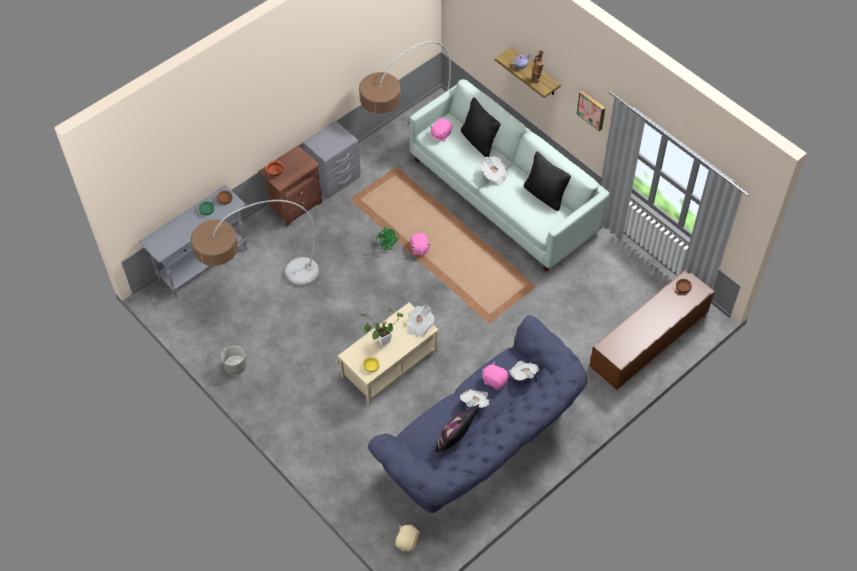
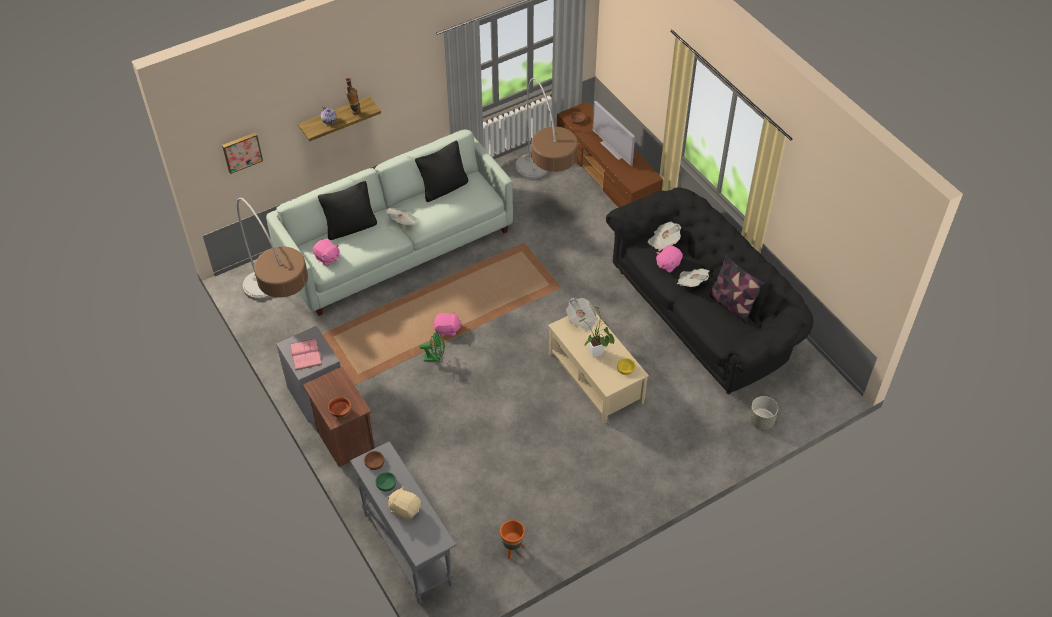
camera: 80 degrees left, 5 degrees down
(210, 331) = (512, 549): none -> orange planter
(235, 366) = (569, 526): grey planter -> grey planter (761, 421)
(259, 288) = (461, 491): floor lamp -> floor lamp (544, 199)
(328, 140) = (305, 354): none -> pink book
(407, 541) = (809, 392): beige plush toy -> beige plush toy (405, 509)
(483, 444) = (704, 315): blue sofa -> black sofa
(592, 109) = (411, 82): picture -> picture (242, 151)
(650, 323) = (613, 149): none -> television

